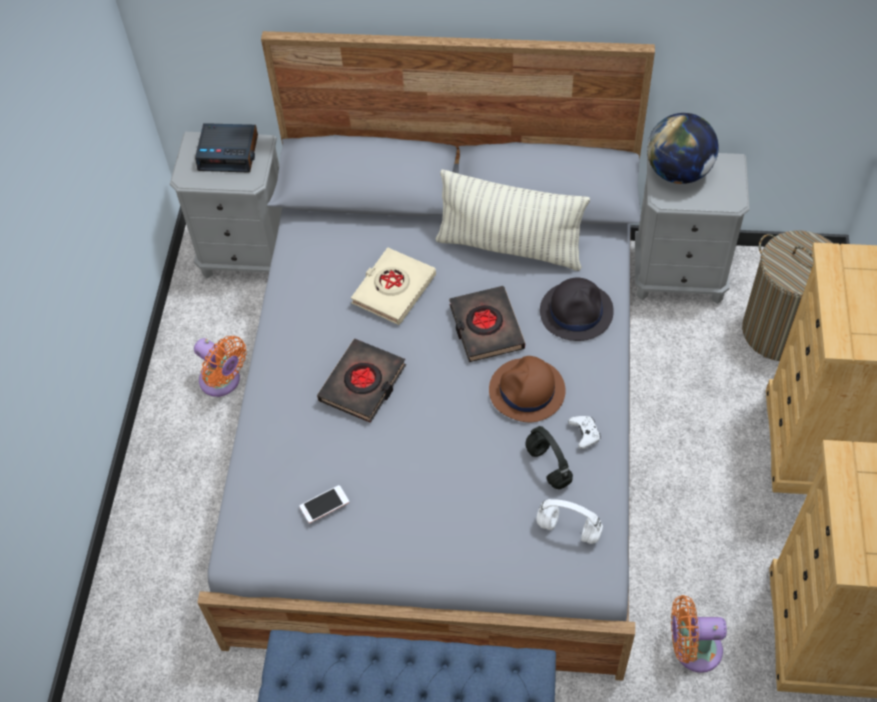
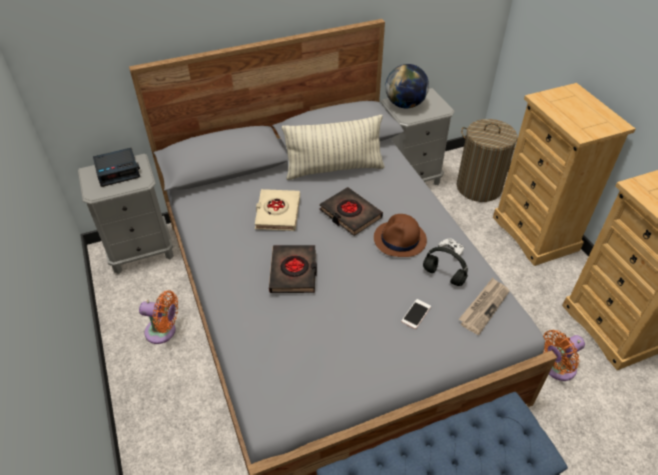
camera: 30 degrees left, 10 degrees down
(324, 504) = (316, 356): phone -> phone (416, 314)
(570, 529) = (484, 306): white headphones -> newspaper
(576, 311) = (397, 188): black hat -> none

